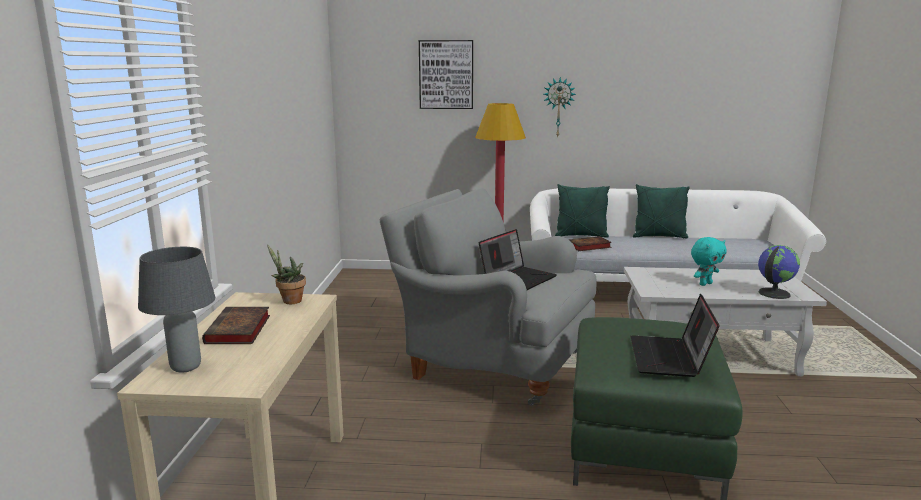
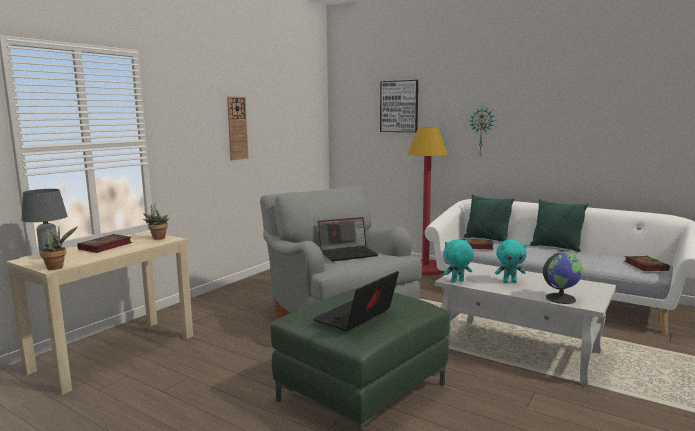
camera: 30 degrees right, 5 degrees down
(251, 382) = (58, 267): none -> potted plant
(272, 112) = (237, 128): none -> wall clock
(662, 293) = (457, 281): none -> turquoise plush toy
(758, 245) = (644, 266): none -> book

